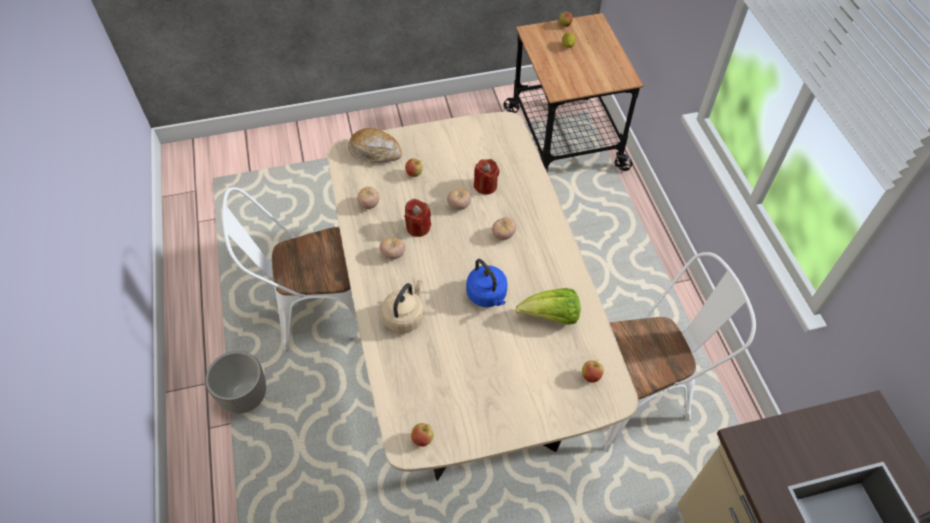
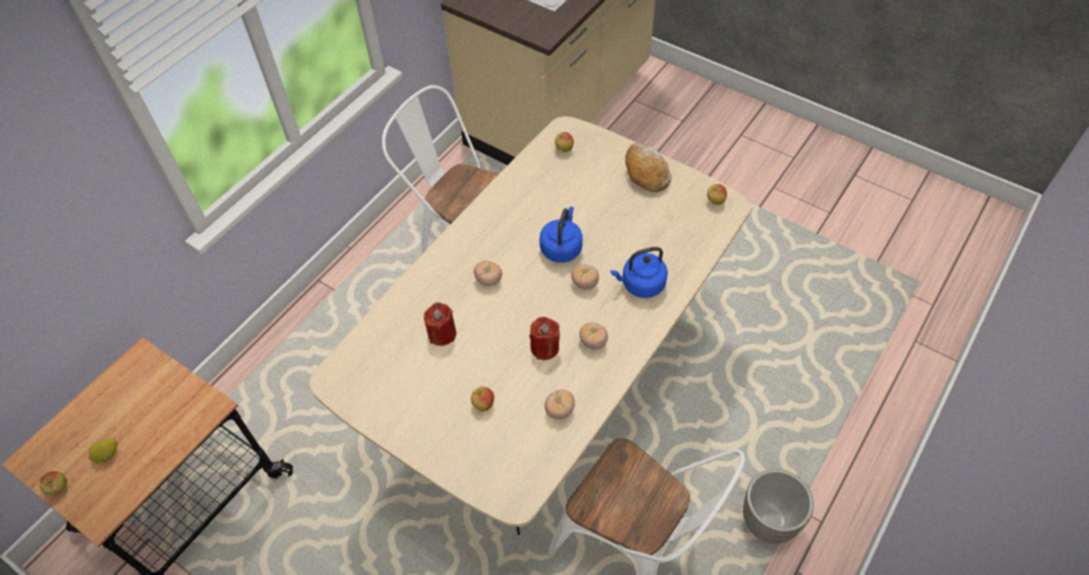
camera: 130 degrees left, 0 degrees up
(375, 151) = (486, 468): bread -> bread (645, 173)
(405, 316) = (640, 284): beige kettle -> blue kettle
(459, 205) = (487, 336): tomato -> tomato (584, 283)
(551, 317) = (538, 198): lettuce -> none

